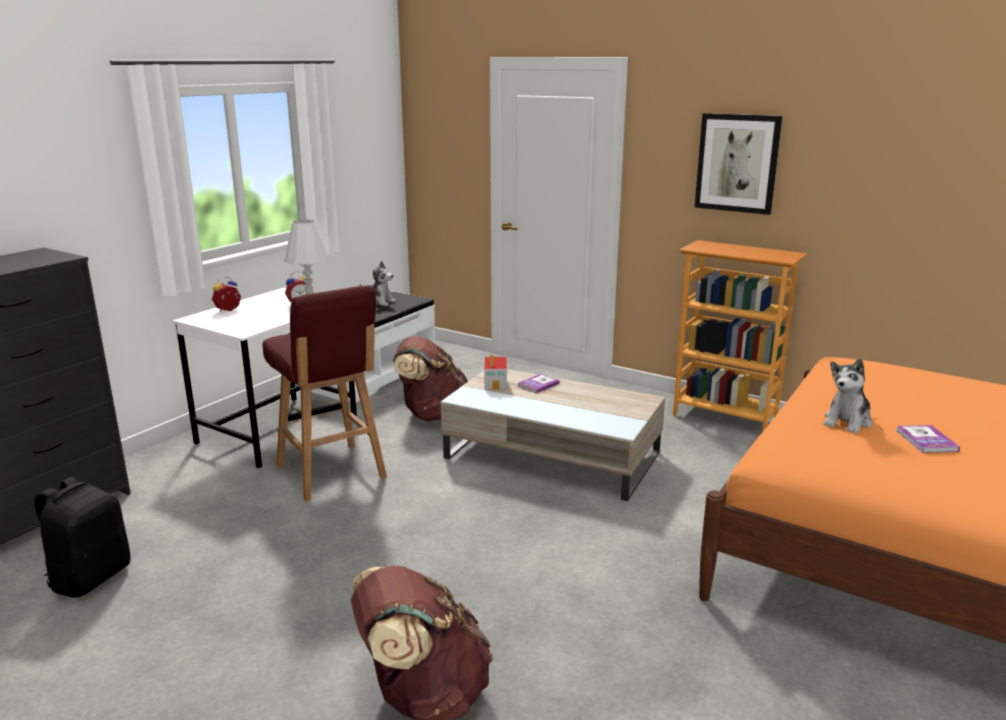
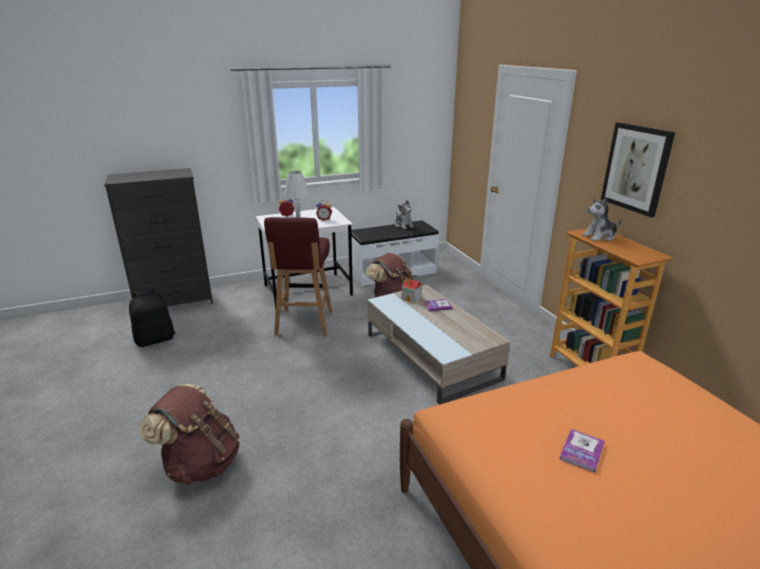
camera: 35 degrees right, 5 degrees up
(847, 421) = (544, 409): plush toy -> plush toy (600, 236)

